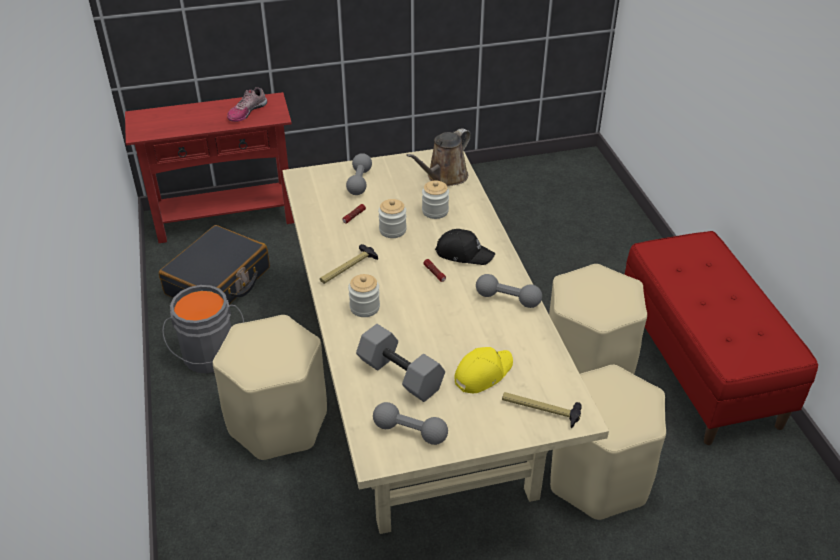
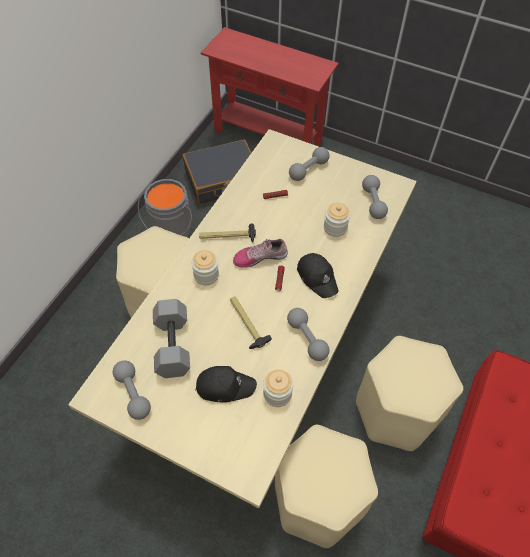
camera: 40 degrees right, 15 degrees up
(246, 111) = (297, 67): shoe -> shoe (260, 257)
(392, 230) = (289, 224): jar -> jar (277, 394)
(444, 177) = (373, 202): brown watering can -> grey dumbbell
(482, 373) = (224, 386): yellow cap -> black cap
(540, 410) = (230, 448): hammer -> hammer (246, 323)

